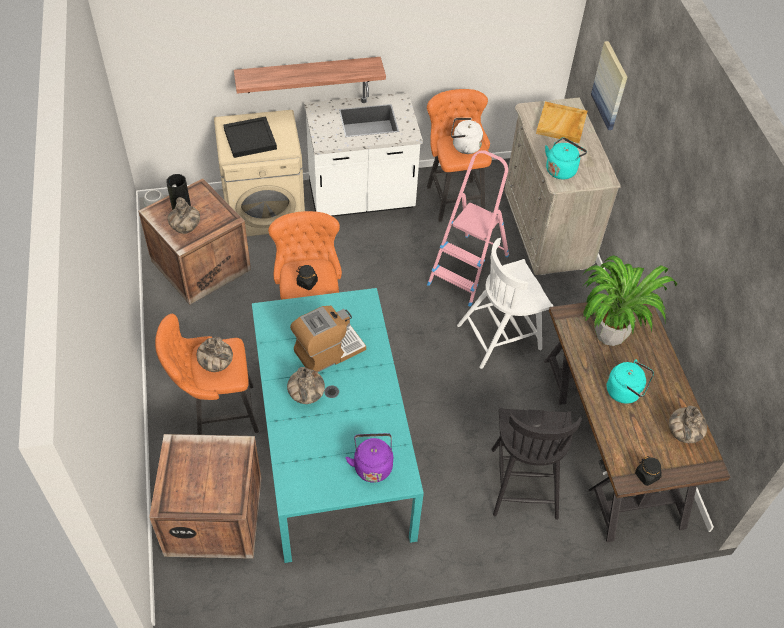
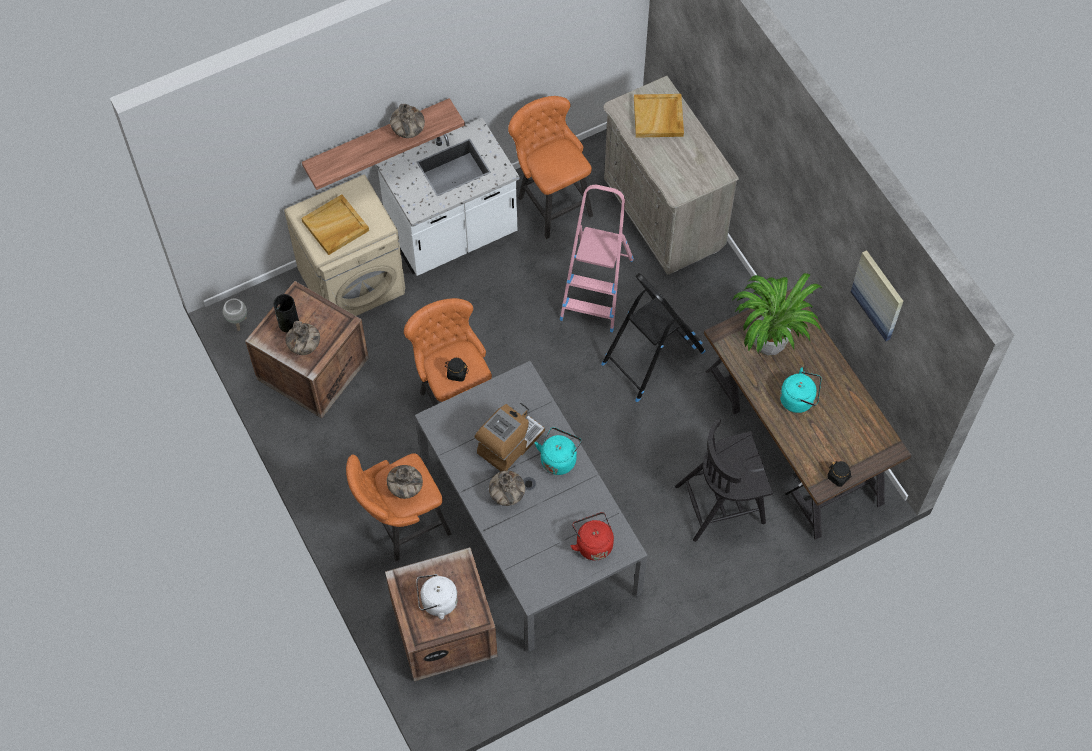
camera: 15 degrees left, 10 degrees up
(249, 139) = (335, 226): black tray -> beige tray
(333, 446) = (529, 525): turquoise dining table -> grey dining table
(372, 465) = (593, 543): purple kettle -> red kettle
(464, 146) = (558, 160): white kettle -> white kettle (437, 602)
(501, 336) = (654, 357): white chair -> black step ladder
(524, 480) = (722, 503): black chair -> black chair turned 90 degrees clockwise
(561, 169) = (675, 175): turquoise kettle -> turquoise kettle (559, 458)
(610, 86) = (702, 76): picture -> picture (878, 295)
(682, 434) = (860, 426): vase -> vase (408, 131)

